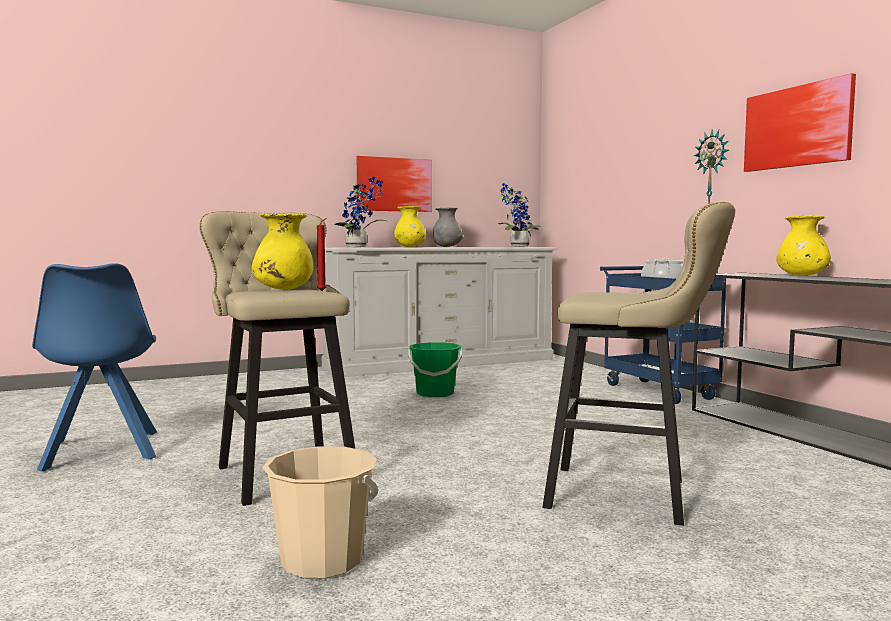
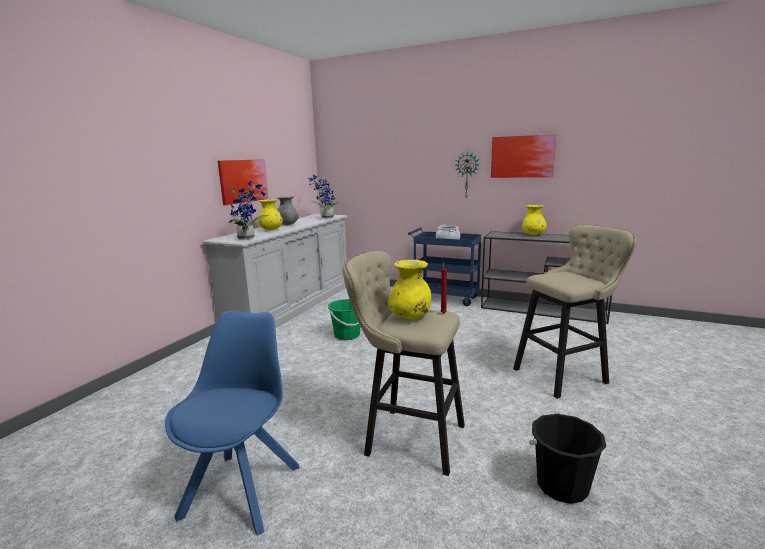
camera: 40 degrees left, 10 degrees up
(101, 451) = (243, 489): blue chair -> blue chair turned 105 degrees counterclockwise
(322, 561) = (562, 486): beige bucket -> black bucket

